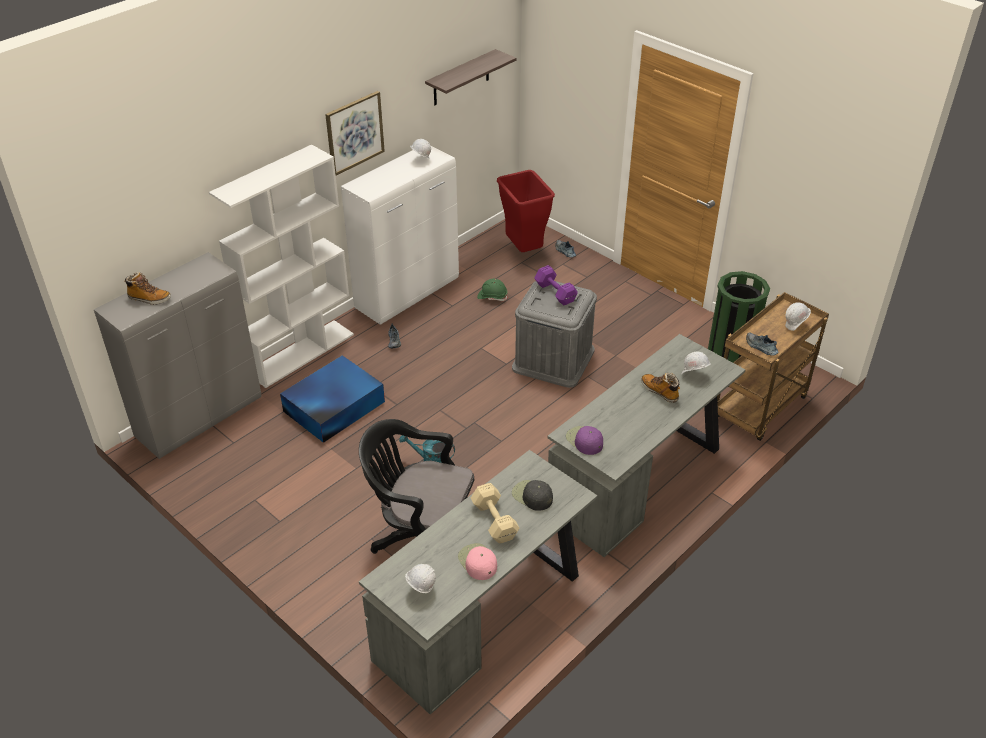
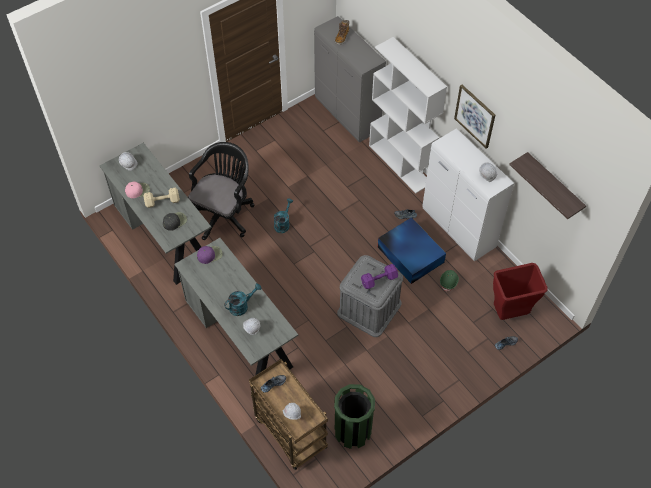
camera: 100 degrees right, 15 degrees up
(333, 407) = (344, 178): blue storage box -> blue storage box (410, 254)
(660, 391) = (242, 306): boot -> turquoise watering can

